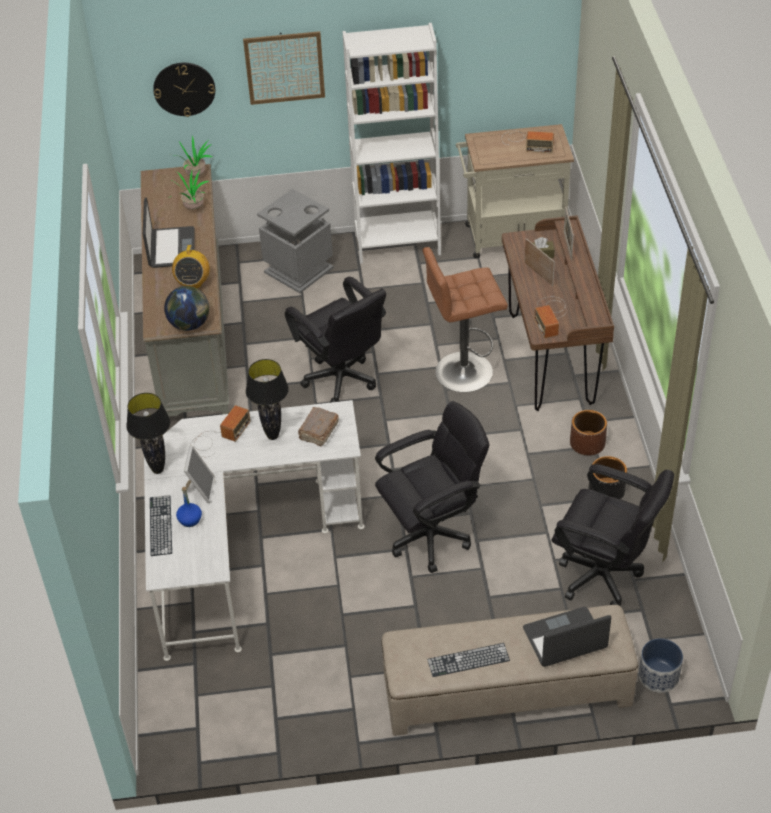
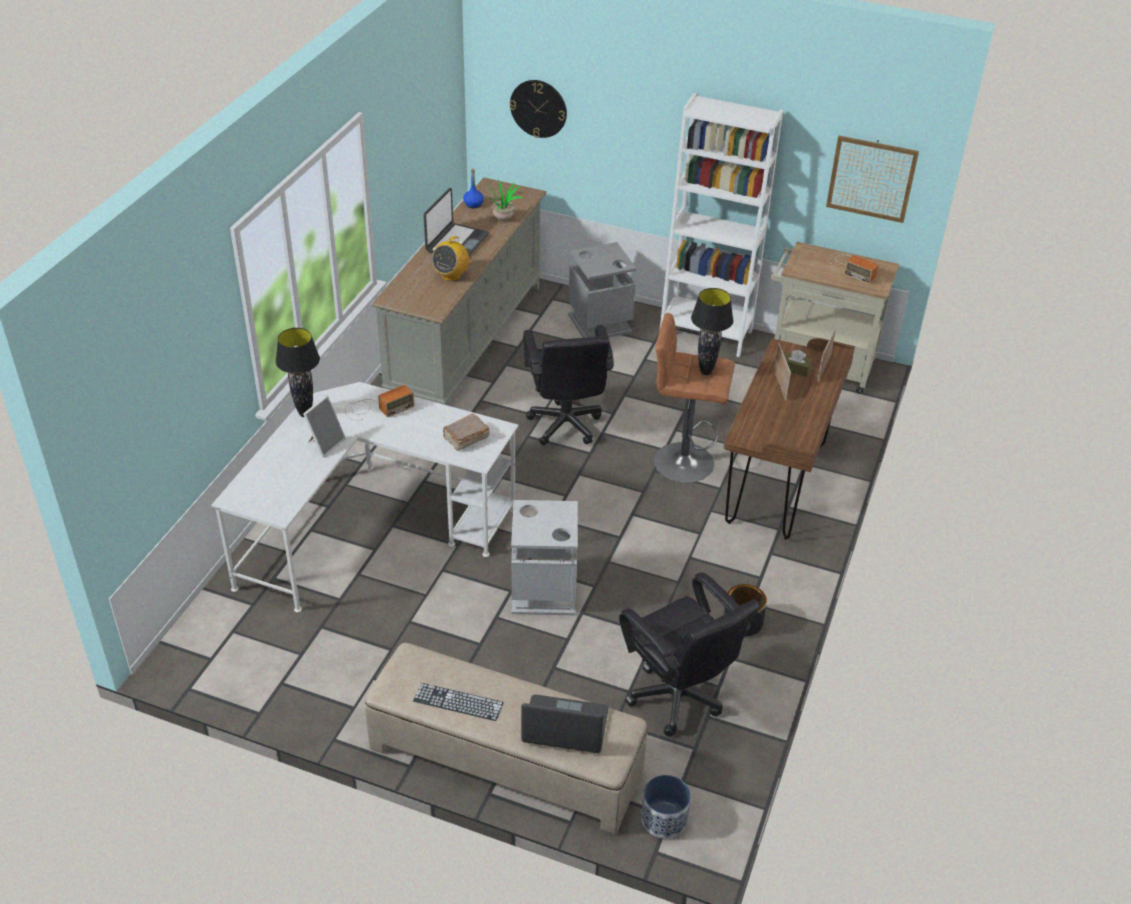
camera: 25 degrees right, 5 degrees down
(160, 525) = (268, 458): keyboard -> none
(190, 324) = (420, 306): globe -> none
(190, 520) = (296, 464): blue bottle -> blue bottle (473, 204)
(195, 174) = (526, 194): potted plant -> none
(273, 436) = (423, 426): black table lamp -> black table lamp (706, 372)
(284, 66) = (633, 114): picture -> picture (871, 177)
(433, 537) = (544, 592): black office chair -> grey trash can
(551, 316) = (762, 425): radio -> none
(587, 443) = (755, 572): brown planter -> none

